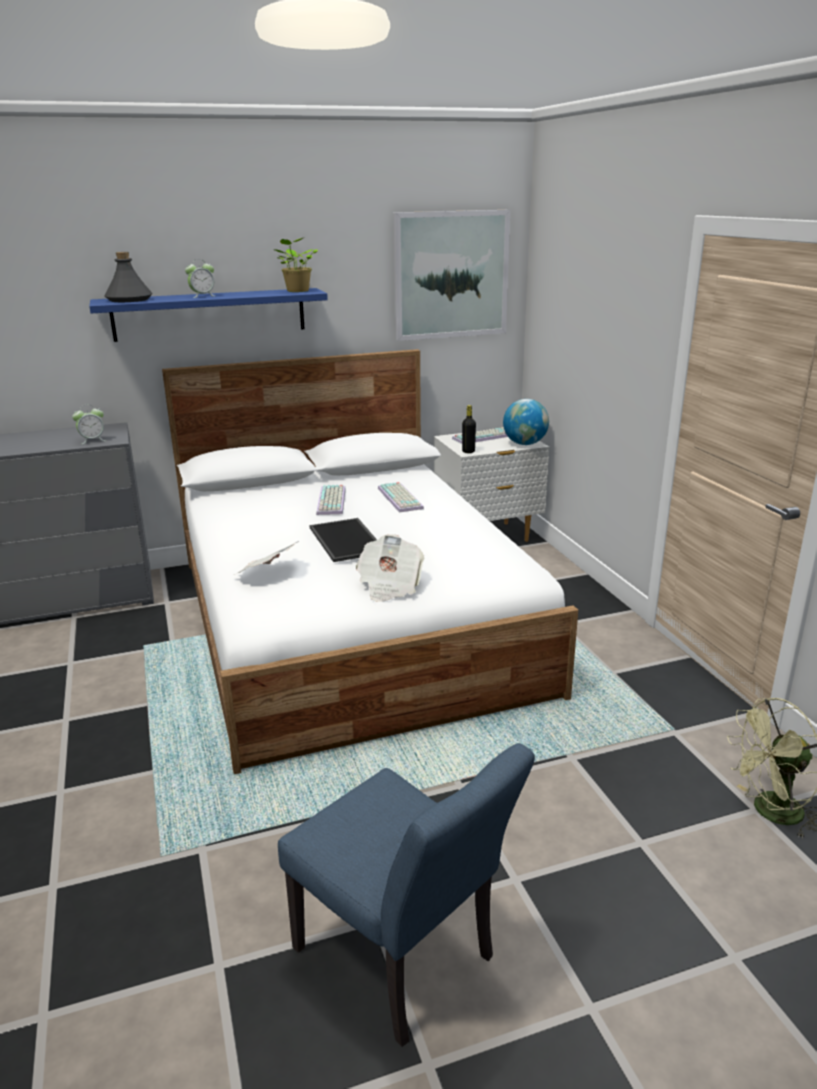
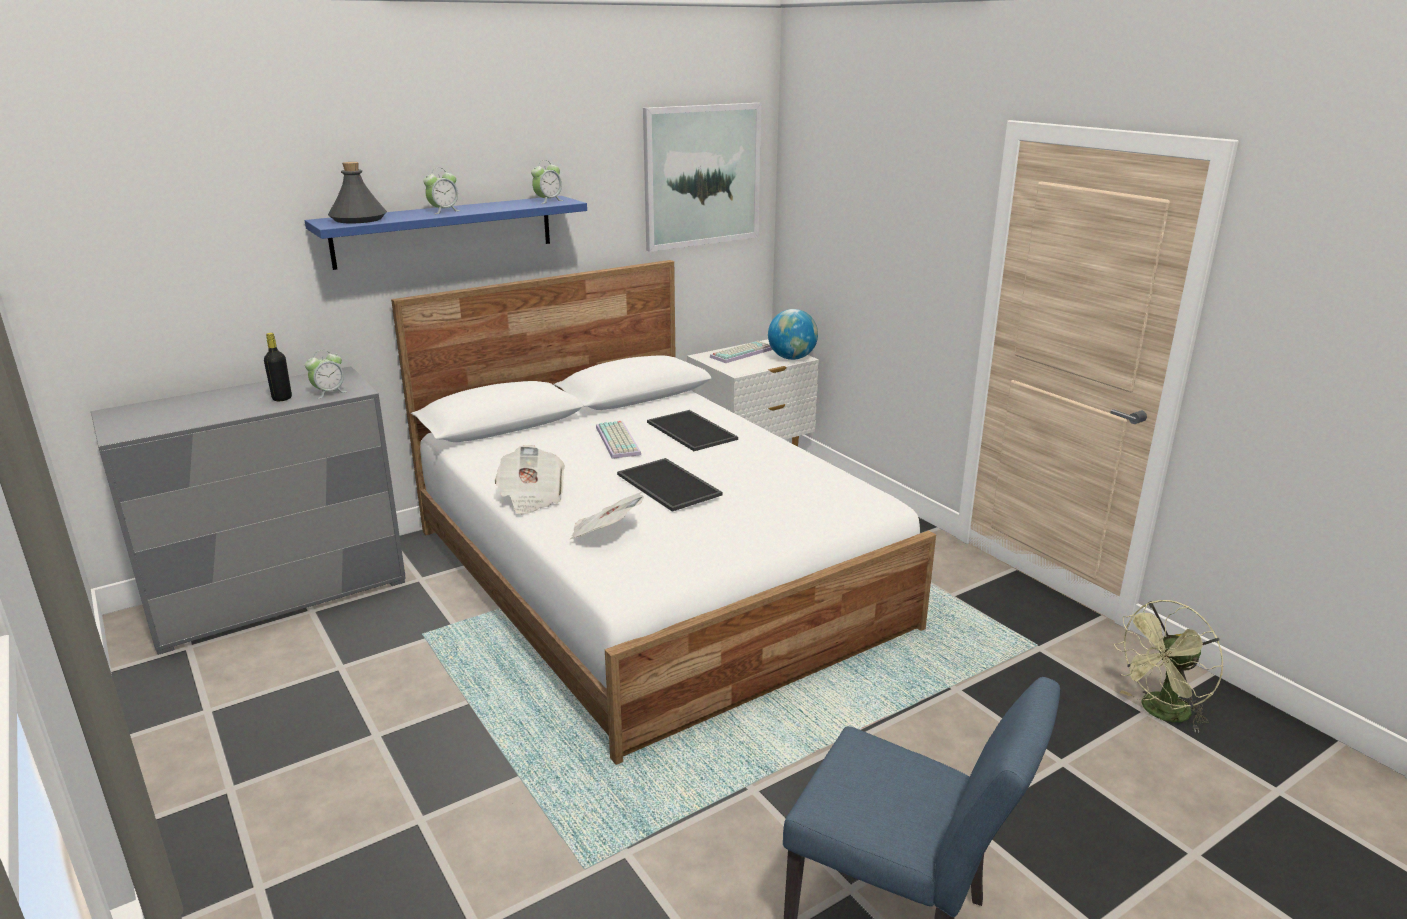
camera: 15 degrees left, 0 degrees up
(297, 291) = (548, 201): potted plant -> alarm clock
(389, 585) = (748, 531): newspaper -> newspaper (531, 497)
(401, 498) = (693, 431): keyboard -> tray
(468, 451) = (737, 371): black bottle -> black bottle (282, 398)

